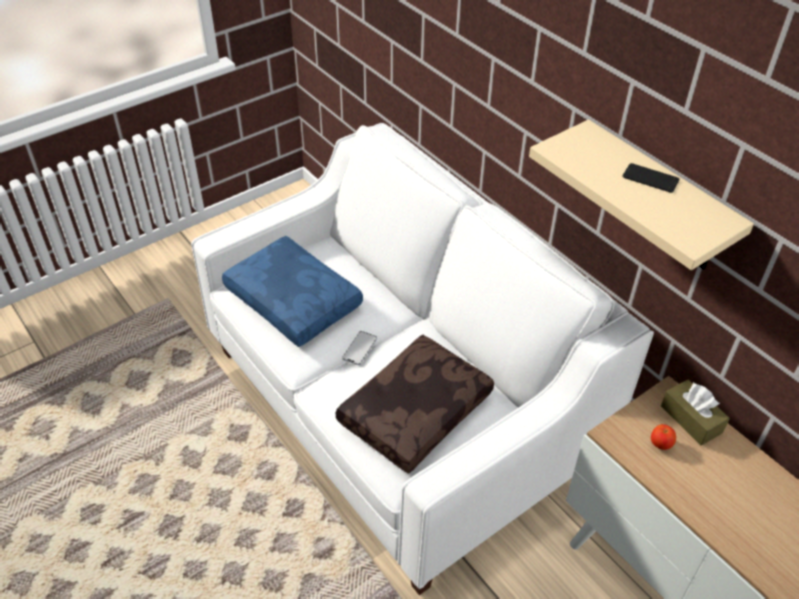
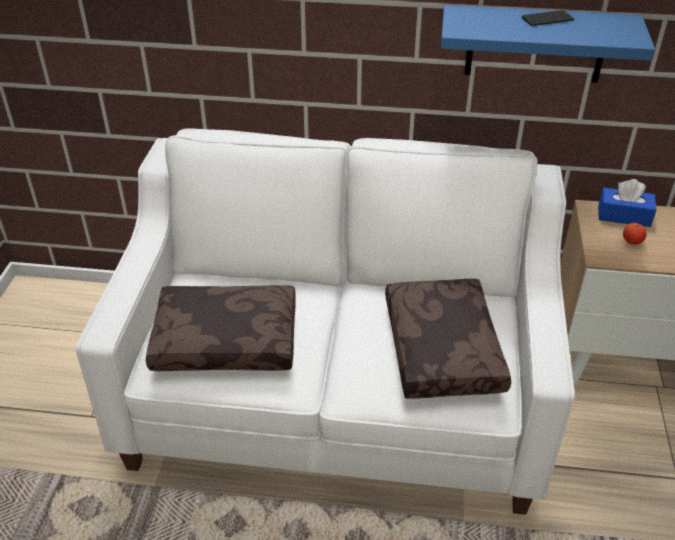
camera: 45 degrees left, 5 degrees down
(295, 300) = (227, 339): blue pillow -> brown pillow
(359, 348) = (334, 337): phone -> none
(656, 199) = (535, 44): beige shelf -> blue shelf
(691, 419) = (624, 216): brown tissue box -> blue tissue box

